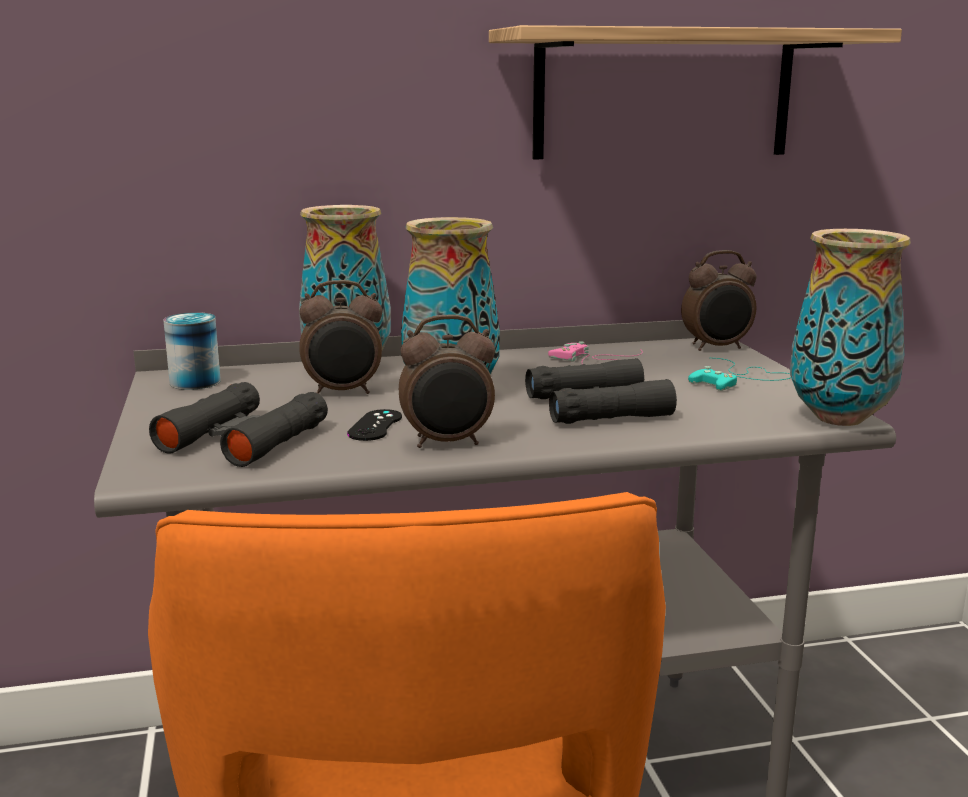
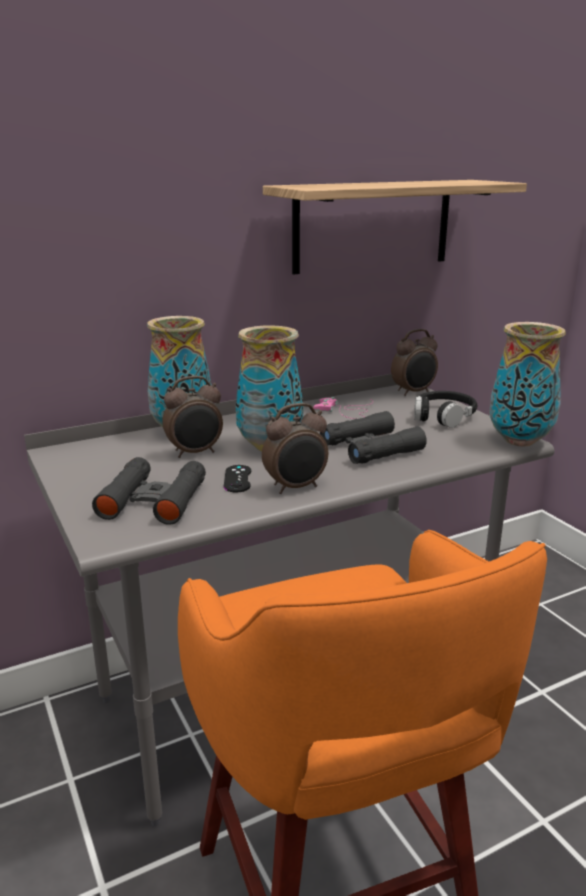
camera: 15 degrees left, 5 degrees up
(195, 382) = (80, 455): can -> none
(740, 379) = (443, 416): turquoise game controller -> black headphones

